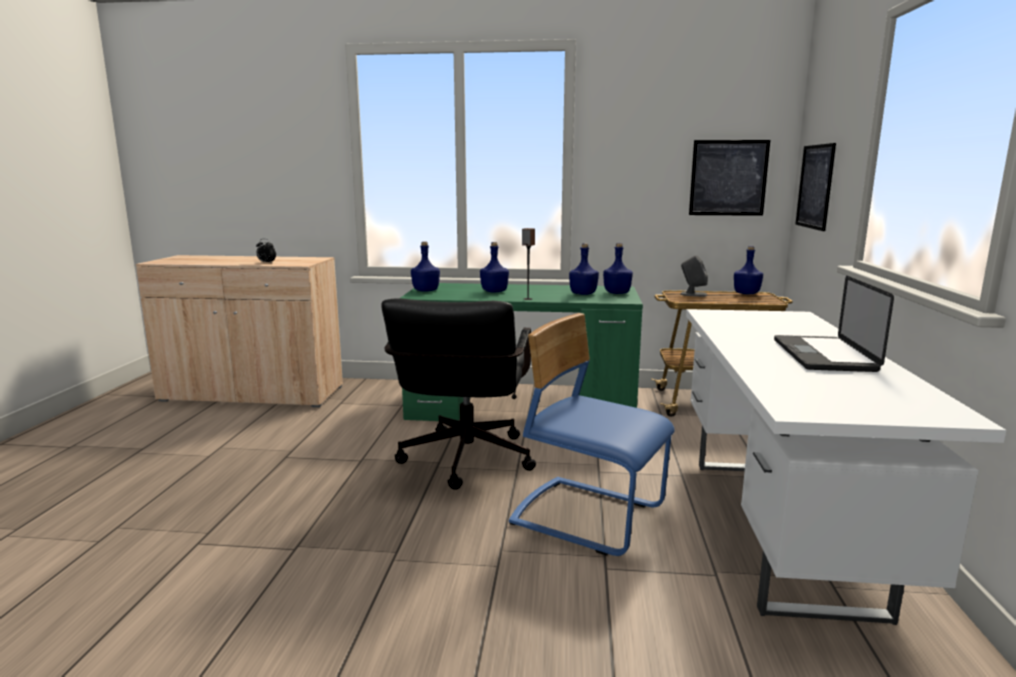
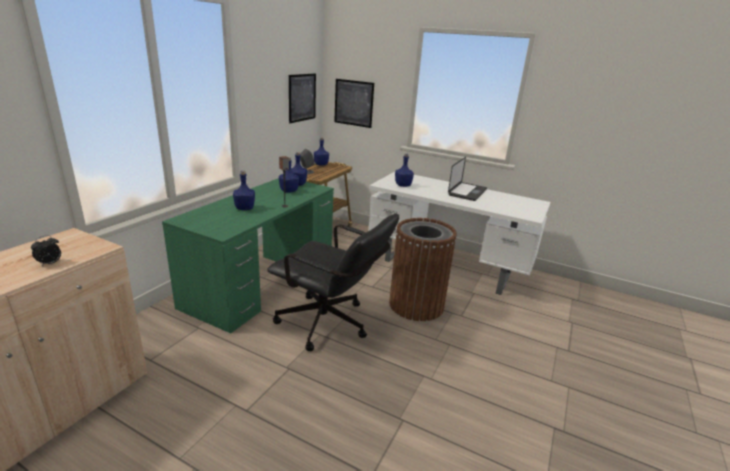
camera: 70 degrees left, 10 degrees up
(425, 290) = (204, 226): blue bottle -> blue bottle (403, 185)
(588, 516) = (416, 305): blue chair -> brown trash can
(823, 355) = (467, 192): laptop -> laptop turned 90 degrees counterclockwise

